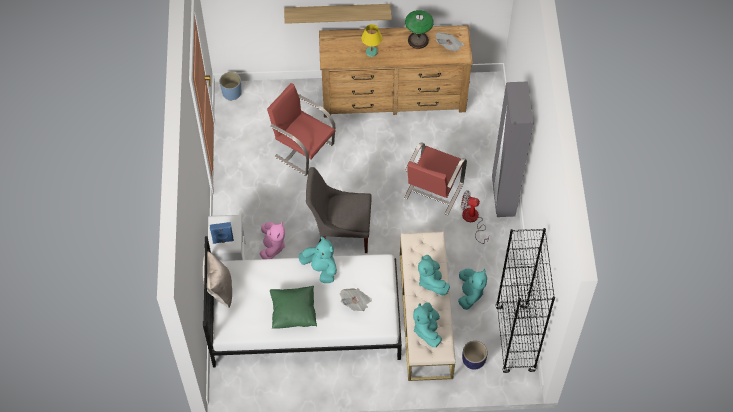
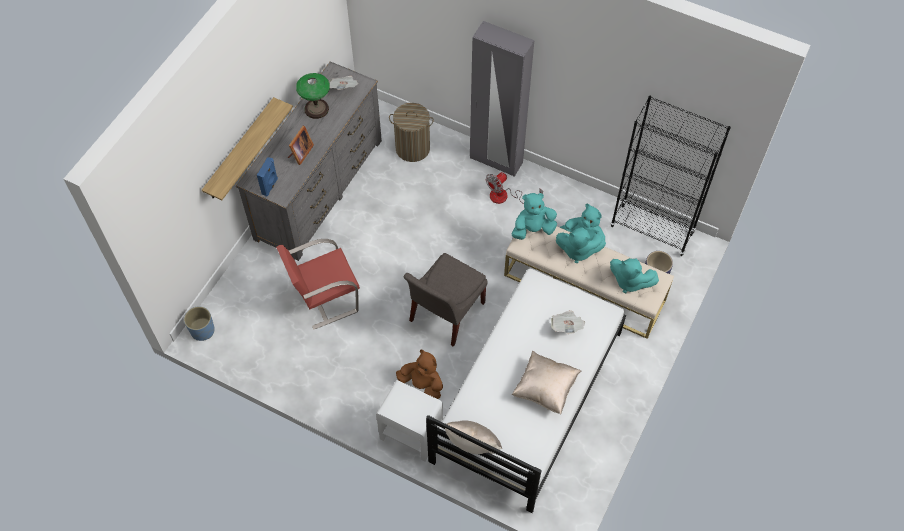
camera: 60 degrees left, 0 degrees up
(223, 240) = (419, 413): blue speaker -> blue speaker (270, 186)
(272, 247) = (422, 384): pink plush toy -> brown plush toy
(293, 313) = (545, 389): green pillow -> beige pillow
(320, 268) = (507, 338): turquoise plush toy -> turquoise plush toy (533, 229)
(371, 52) = (300, 153): yellow table lamp -> picture frame
(393, 96) = (319, 189): brown dresser -> grey dresser
(432, 191) = (452, 212): red chair -> none
(473, 136) = (412, 148): none -> laundry basket

